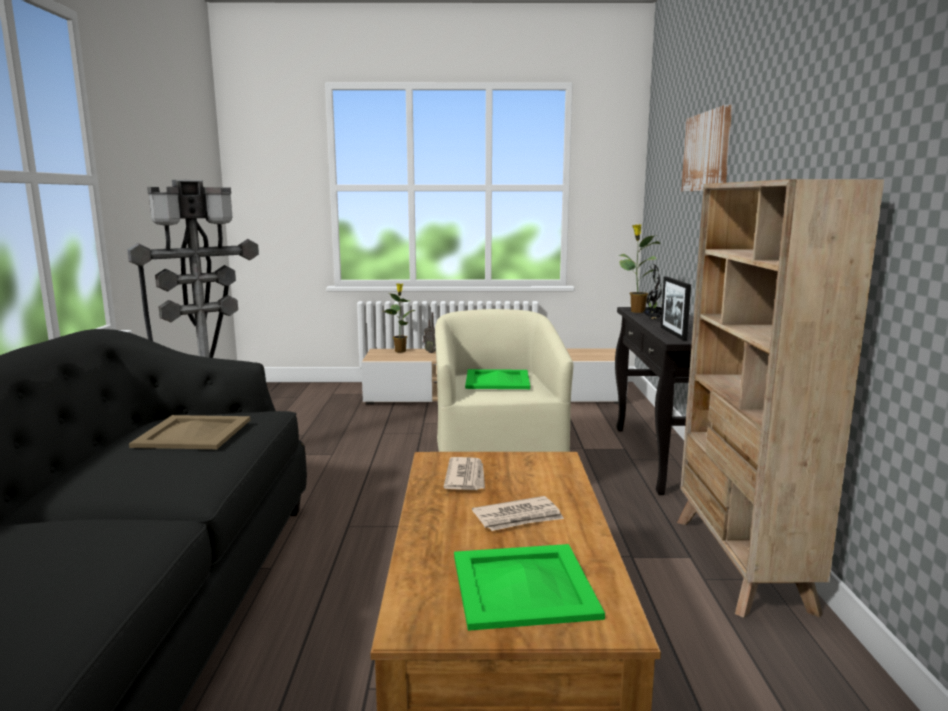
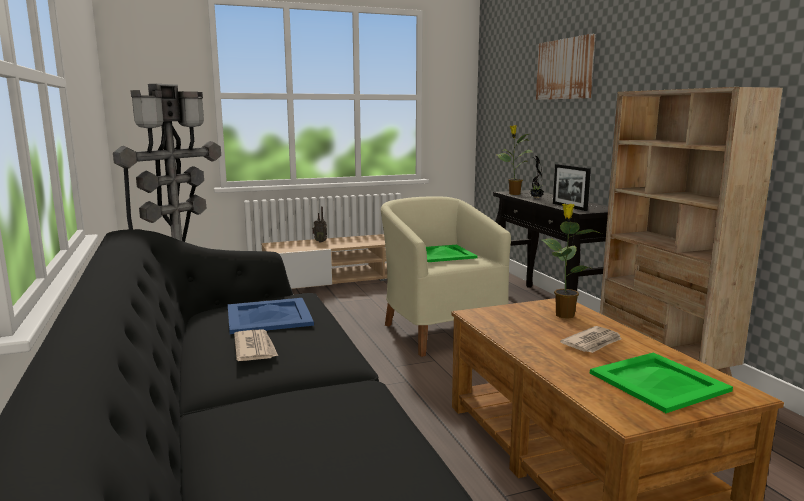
camera: 20 degrees left, 0 degrees up
(192, 433) = (268, 316): beige tray -> blue tray
(400, 351) = (292, 243): potted plant -> potted plant (564, 314)
(466, 477) = (517, 322): newspaper -> newspaper (255, 348)

